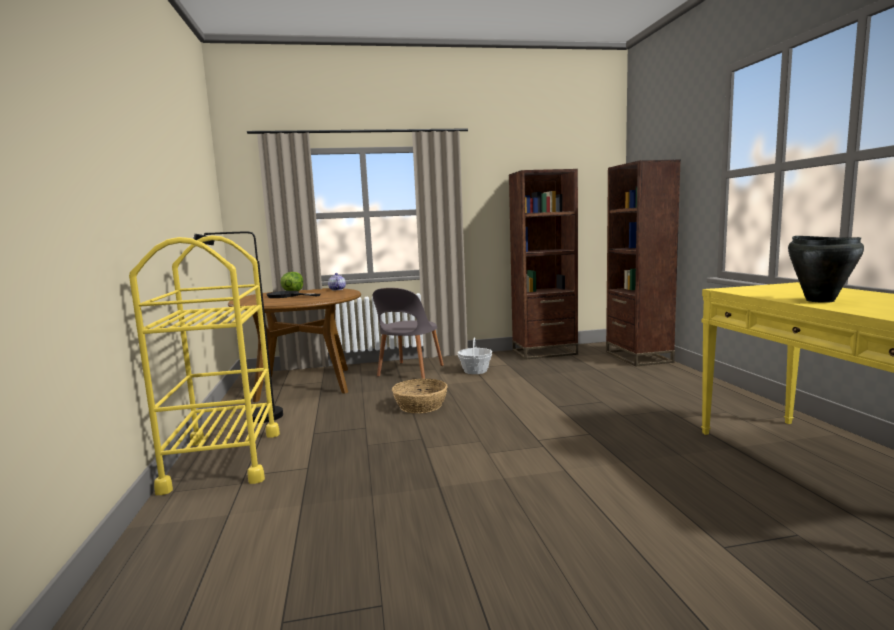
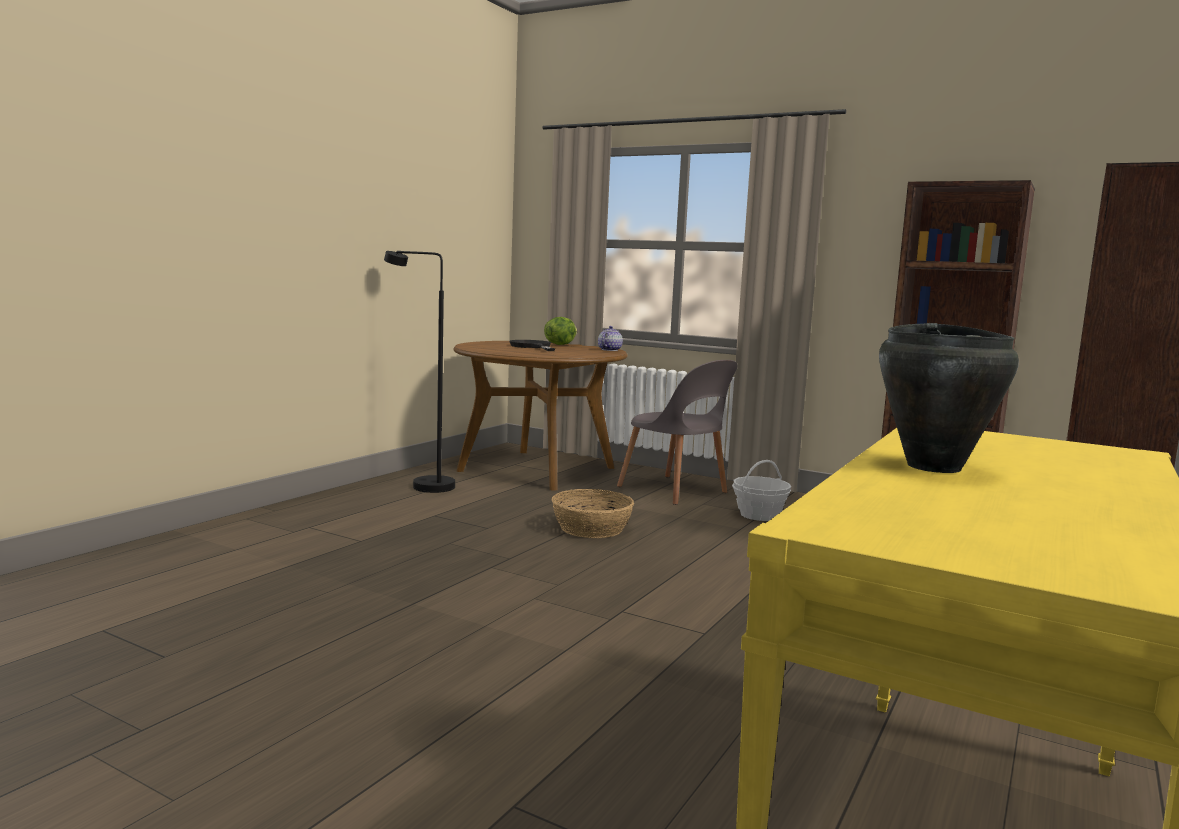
camera: 40 degrees right, 0 degrees up
(224, 460) = (323, 510): yellow cart -> none
(409, 372) = (675, 491): grey chair -> grey chair turned 105 degrees counterclockwise

